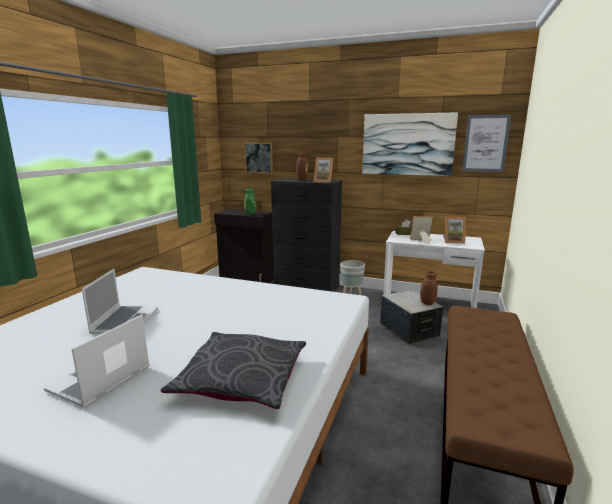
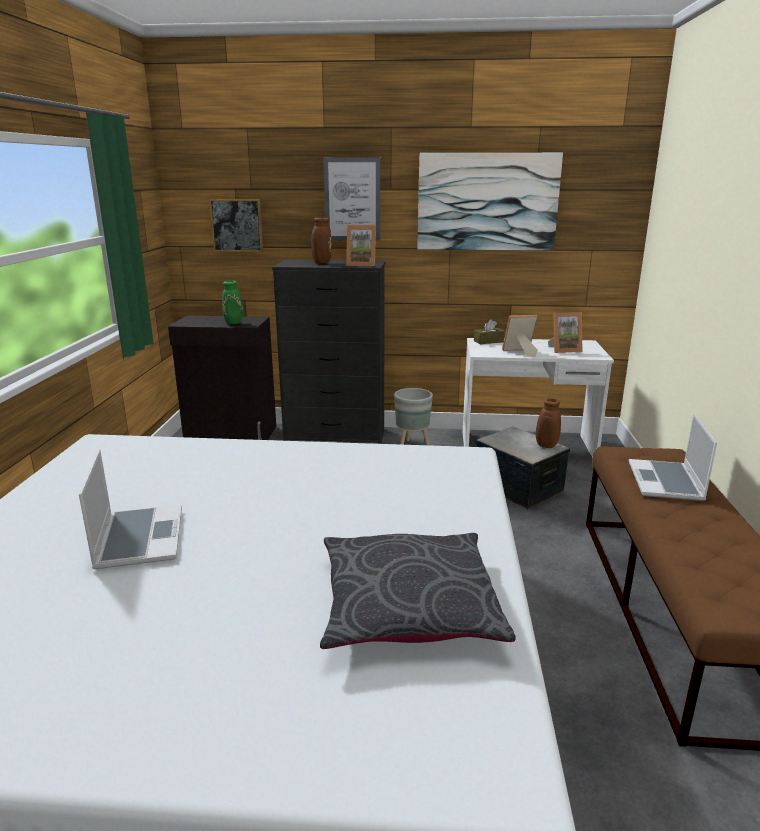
camera: 15 degrees left, 5 degrees up
(100, 380) = (181, 647): laptop -> laptop (666, 482)
(485, 143) = (601, 200): picture -> picture (352, 199)

